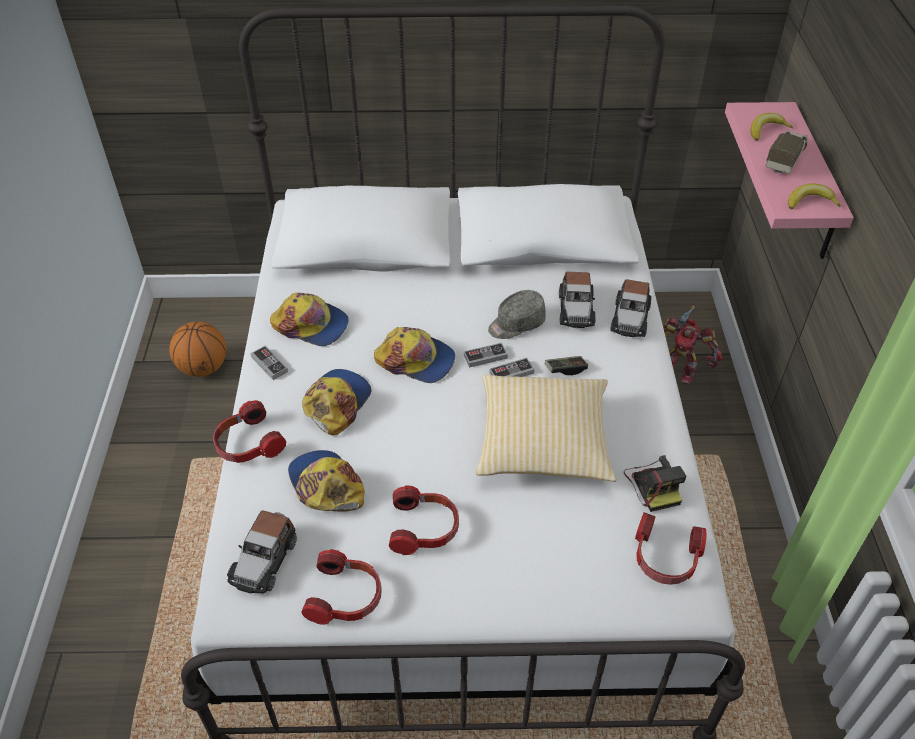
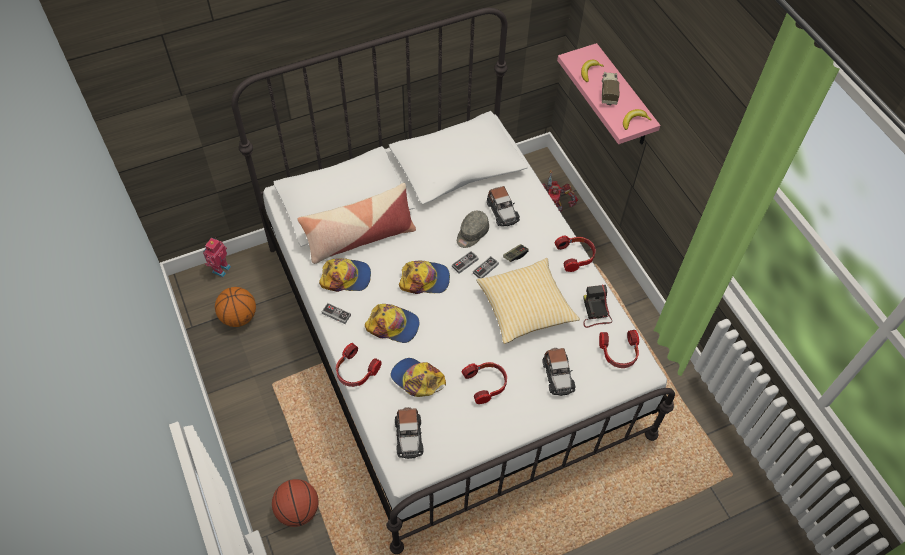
camera: 25 degrees left, 10 degrees up
(123, 635) = (298, 510): none -> basketball
(216, 309) = (220, 269): none -> toy robot
(336, 403) = (393, 325): cap -> cap turned 105 degrees clockwise
(346, 597) = (465, 439): headphones -> headphones (575, 256)
(359, 285) = (359, 238): none -> pillow
(630, 318) = (536, 207): toy car -> toy car (557, 375)
(653, 485) = (595, 312): camera -> camera turned 150 degrees counterclockwise

